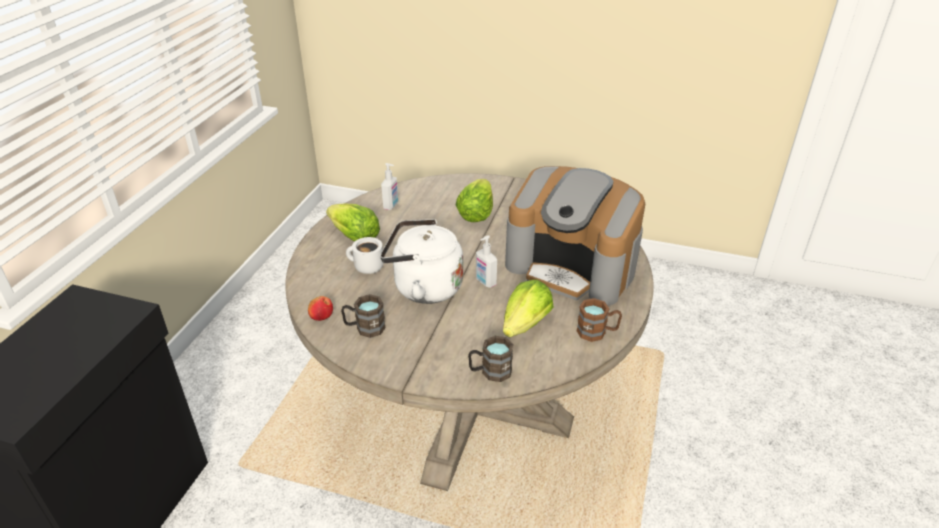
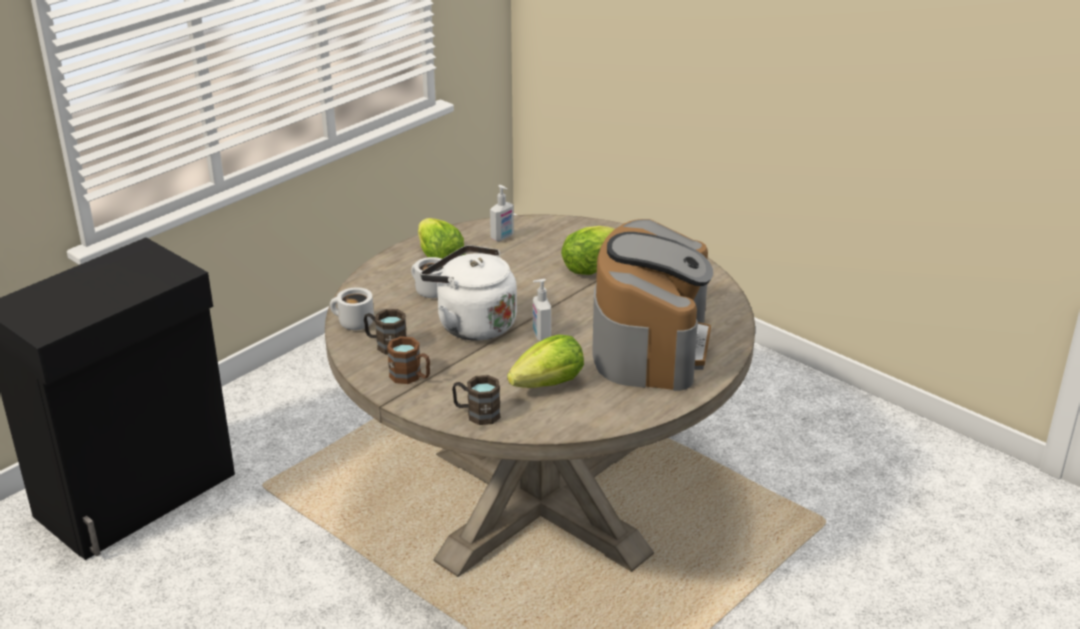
camera: 25 degrees right, 5 degrees down
(321, 316) = (353, 324): apple -> white mug
(572, 267) = (650, 345): coffee machine -> coffee machine turned 135 degrees counterclockwise
(597, 332) = (619, 411): brown mug -> brown mug (411, 377)

